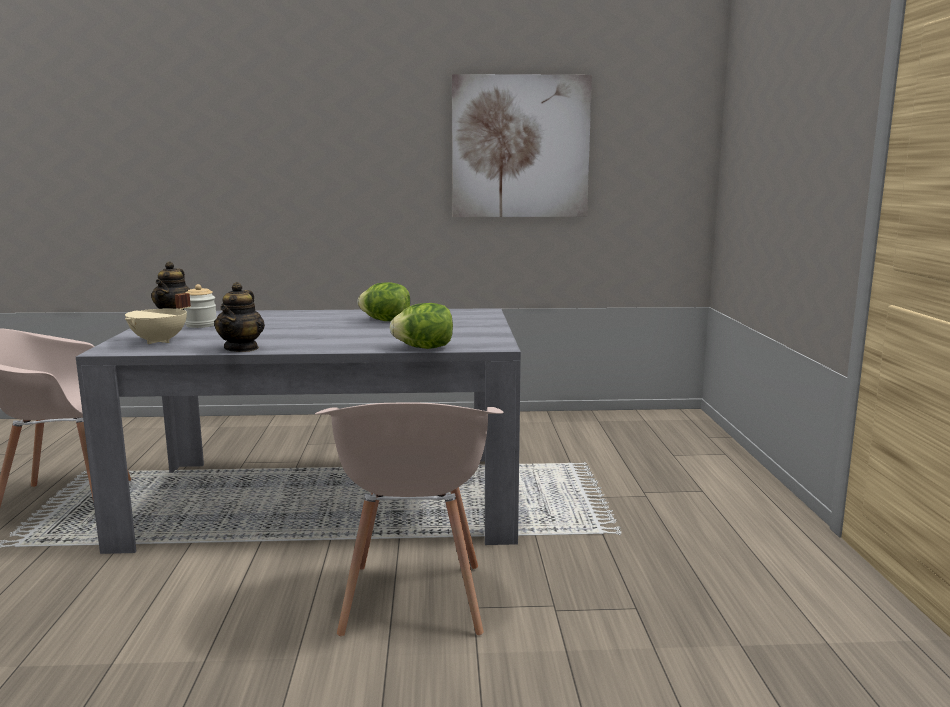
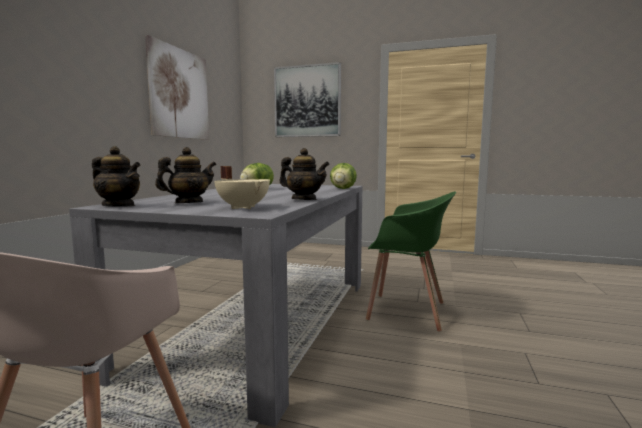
camera: 70 degrees left, 5 degrees down
(201, 325) = (188, 203): jar -> teapot
(414, 600) = (407, 312): beige chair -> green chair
(782, 130) = (307, 101): none -> picture

